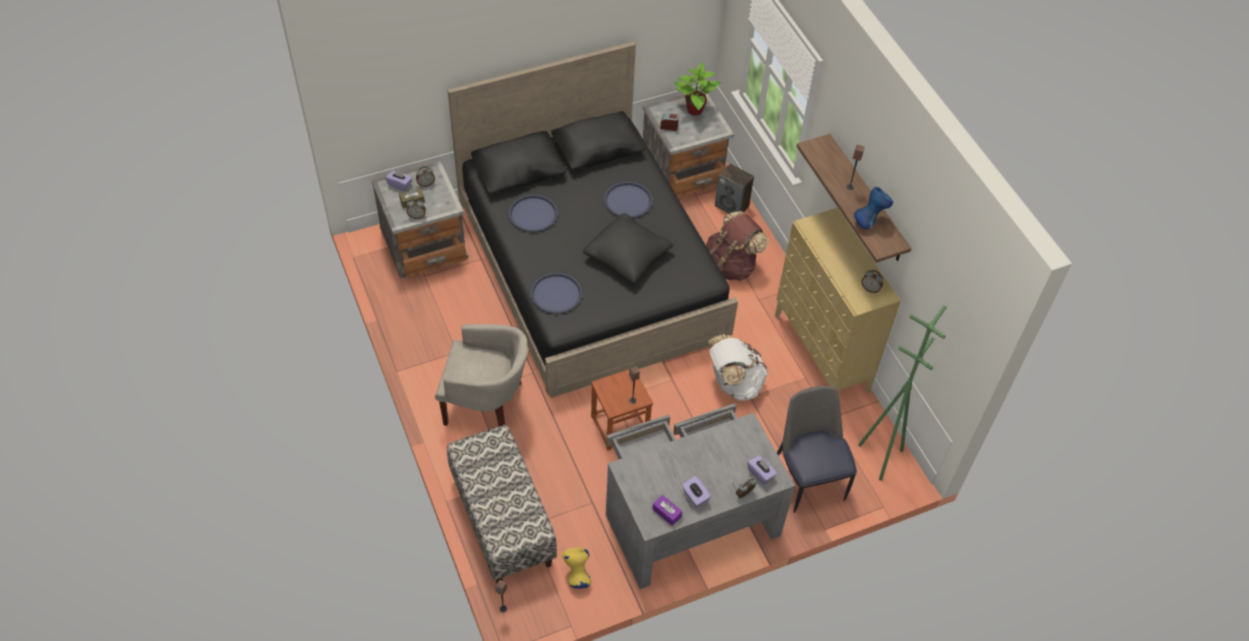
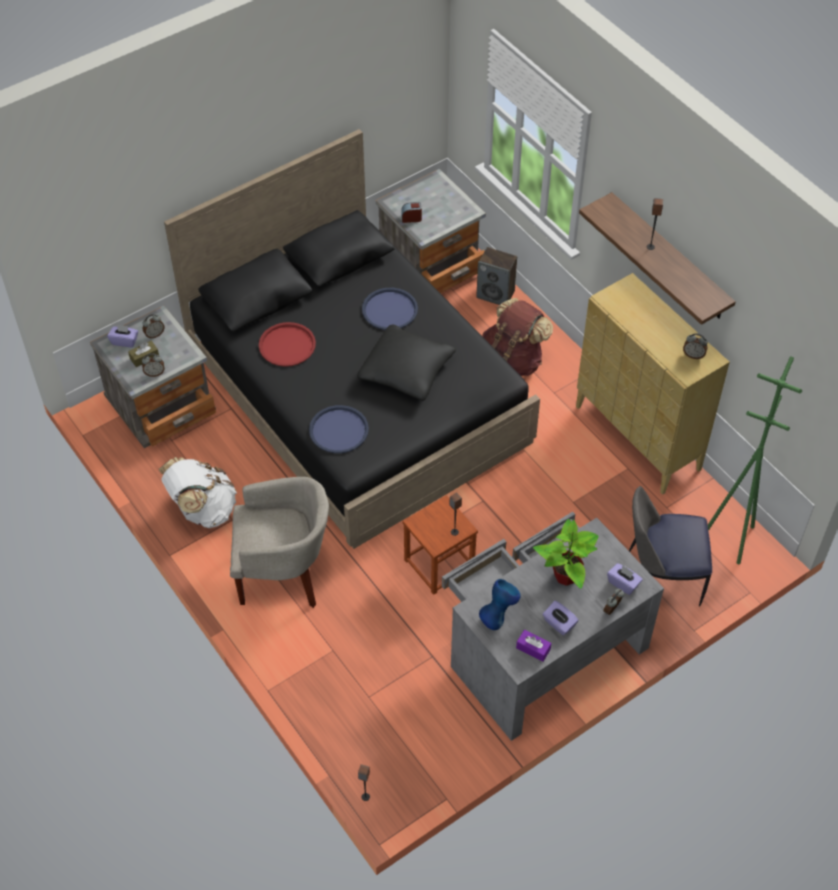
camera: 10 degrees left, 0 degrees up
(502, 520) = (336, 698): bench -> none
(533, 214) = (287, 345): blue tray -> red tray
(576, 576) = (437, 741): yellow vase -> none
(694, 110) = (434, 194): potted plant -> potted plant (565, 576)
(733, 383) = (551, 490): white backpack -> white backpack (203, 510)
(808, 478) = (660, 578): chair -> chair turned 60 degrees counterclockwise
(869, 221) = (682, 280): blue vase -> blue vase (498, 616)

